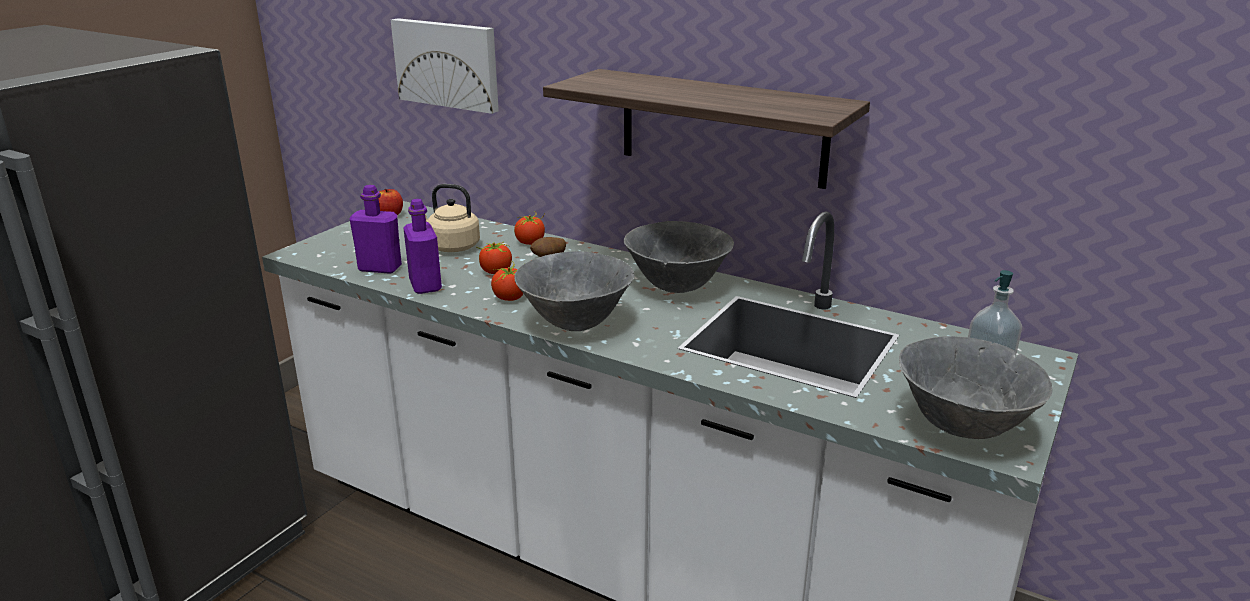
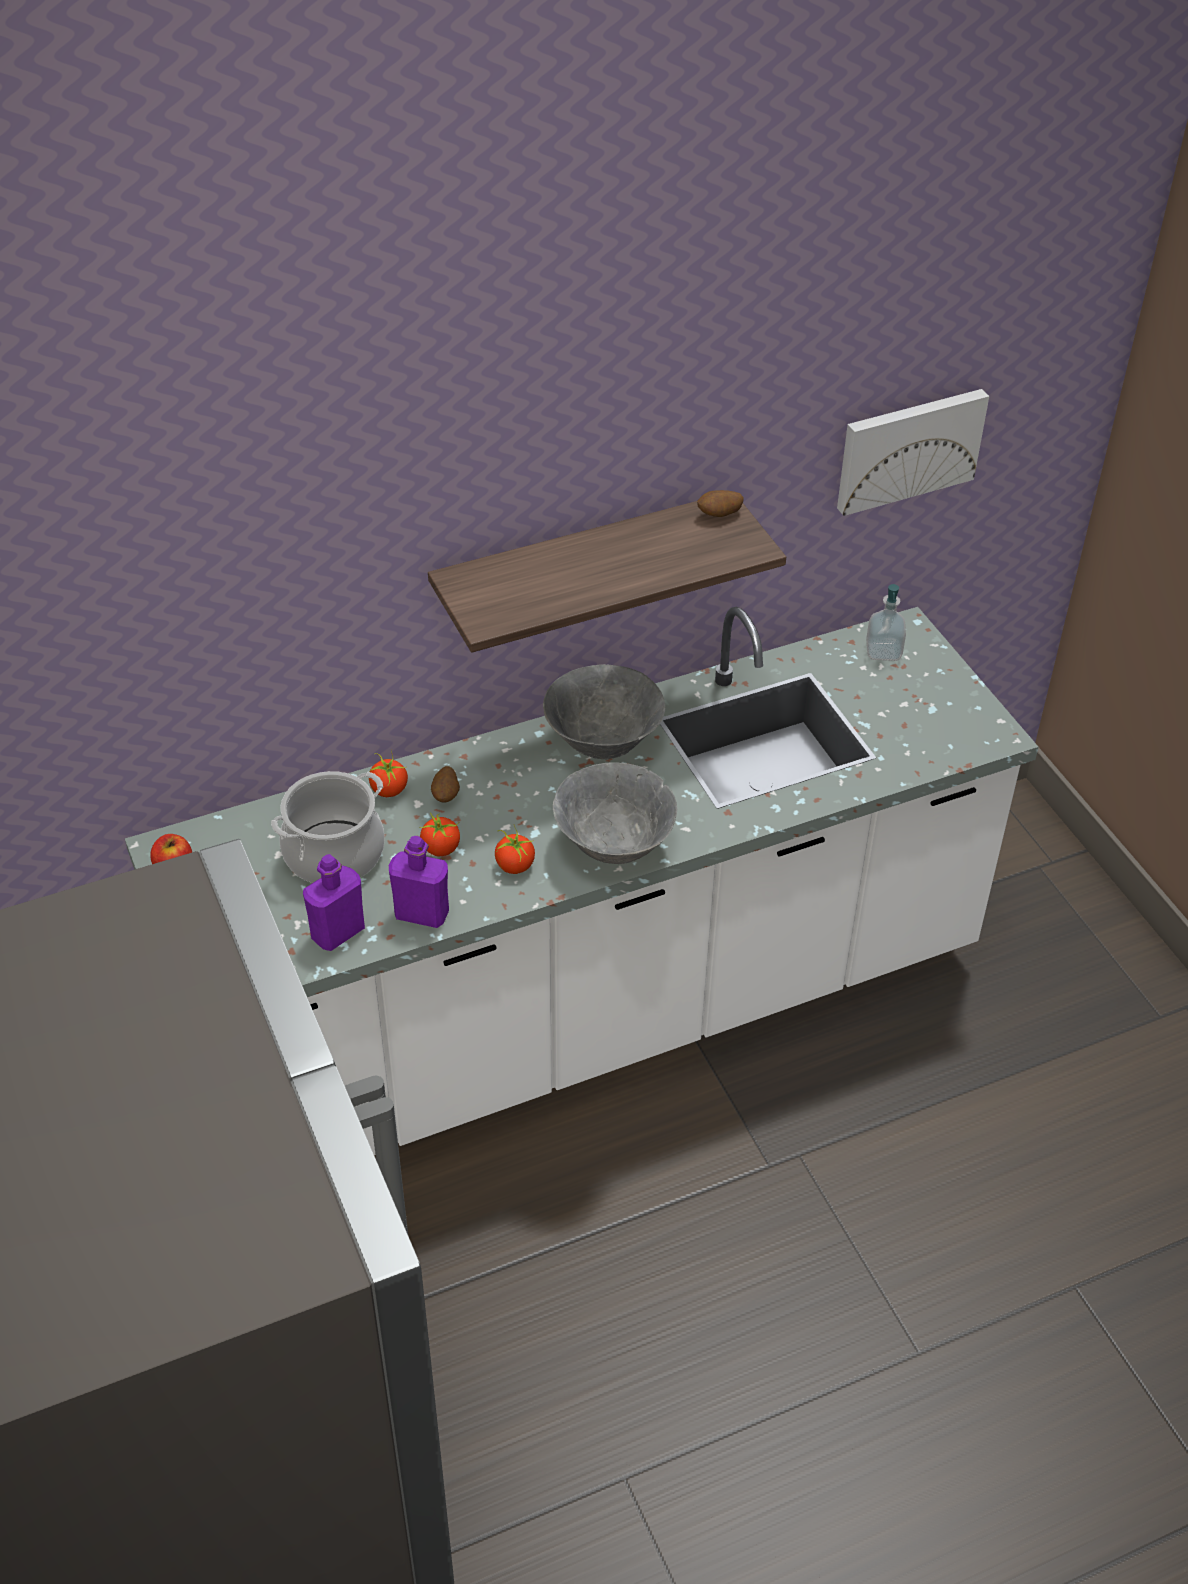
camera: 55 degrees left, 20 degrees up
(448, 64) = (191, 649): picture -> picture (908, 448)
(451, 246) = (334, 854): beige kettle -> cooking pot
(830, 103) = (719, 515): none -> potato
(962, 428) = (956, 734): grey bowl -> none

